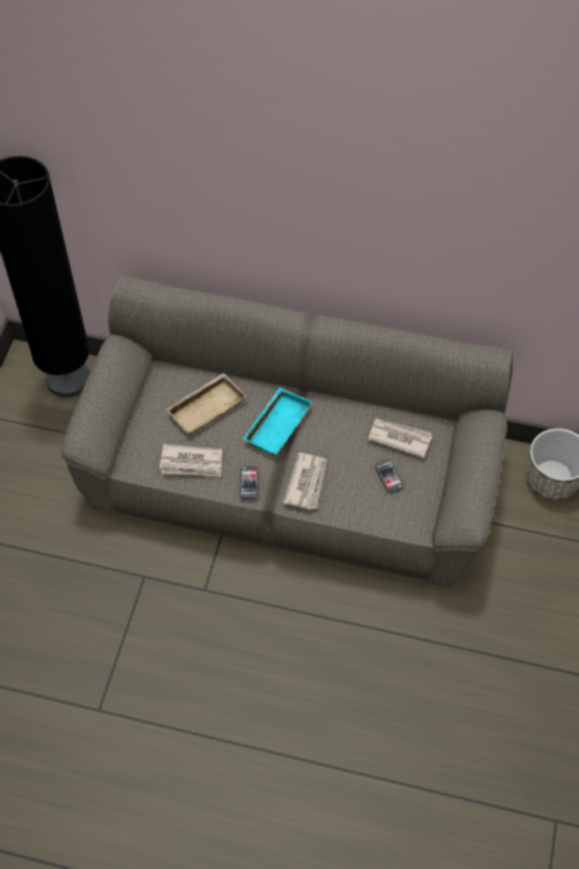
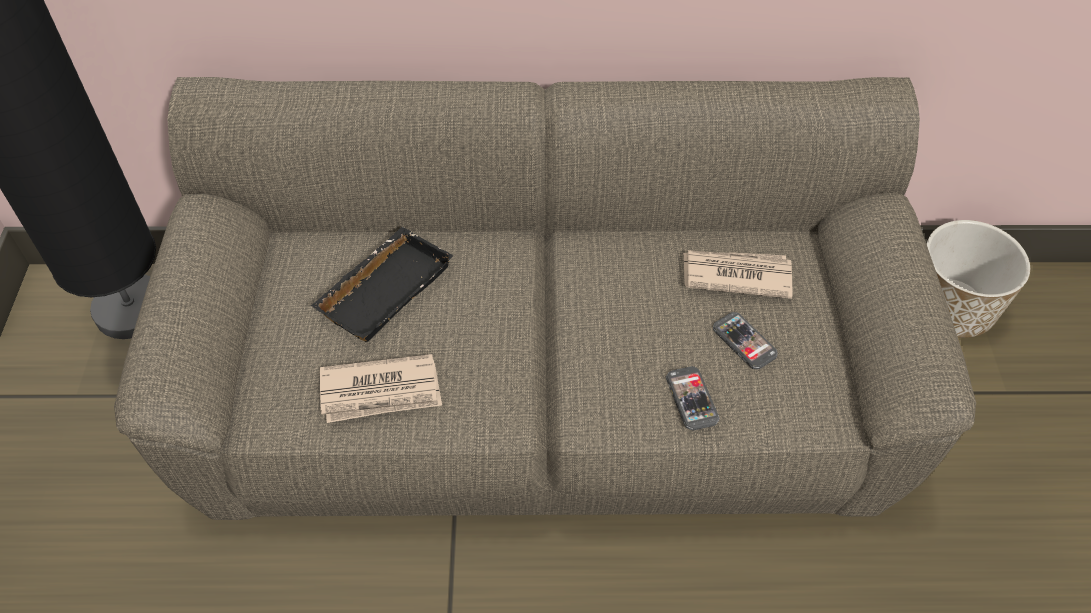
camera: 15 degrees left, 5 degrees down
(206, 406) = (384, 288): beige tray -> black tray
(249, 483) = (498, 405): phone -> phone (691, 399)
(276, 424) = (517, 293): turquoise tray -> none
(307, 482) = (604, 382): newspaper -> none

